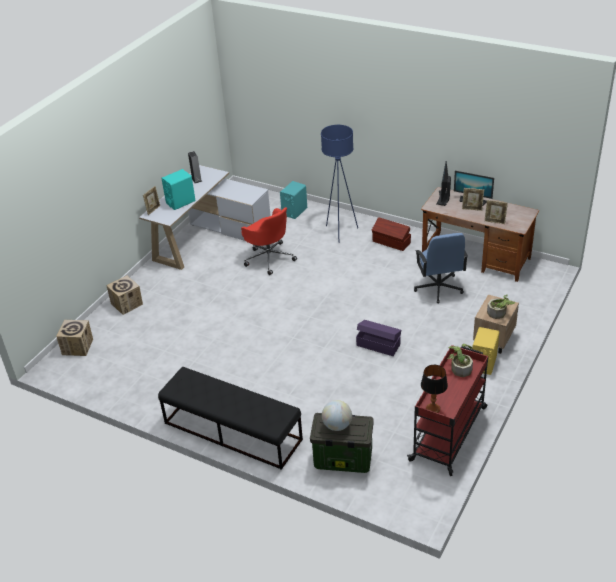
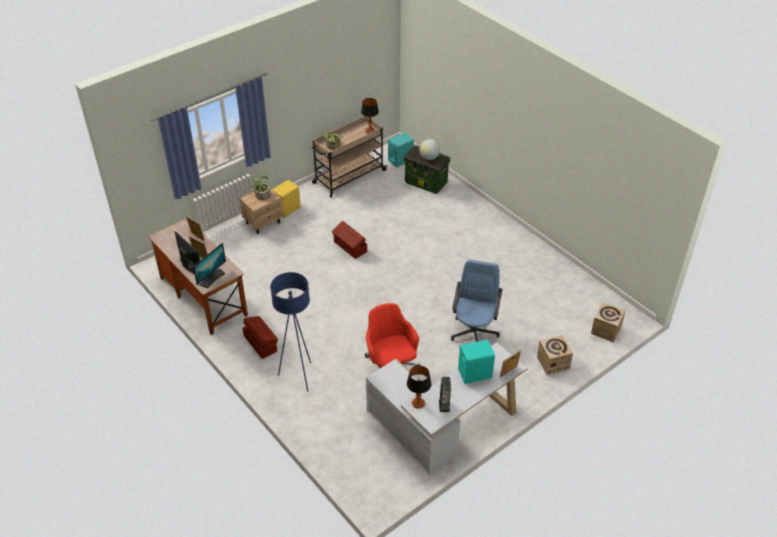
camera: 160 degrees left, 5 degrees up
(216, 175) = (418, 403): none -> table lamp
(232, 431) = (492, 221): black bench -> none
(294, 211) = (328, 428): turquoise speaker -> turquoise speaker (400, 160)
(378, 344) = (350, 247): purple storage box -> brown storage box
(438, 288) = (263, 278): blue office chair -> blue office chair (474, 332)
(449, 433) = (348, 177): red cart -> beige cart

